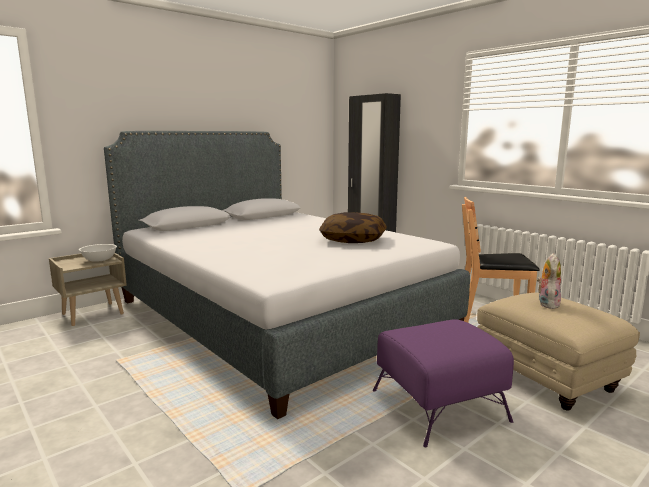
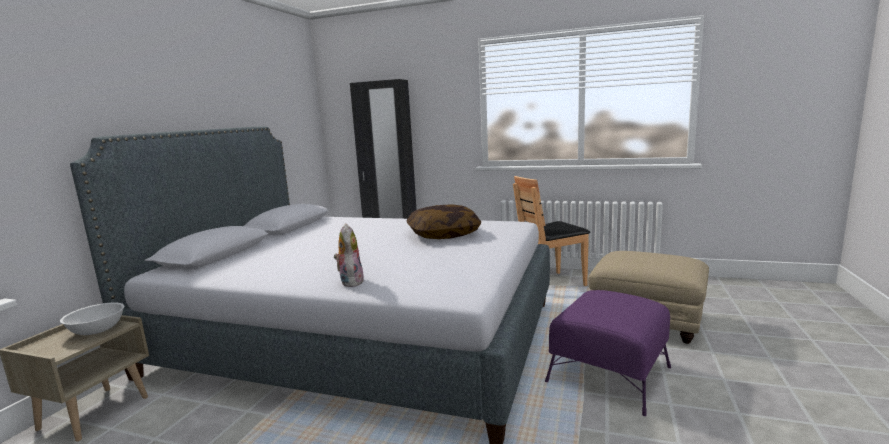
camera: 30 degrees left, 0 degrees up
(546, 303) = (643, 259): plush toy -> plush toy (350, 281)

